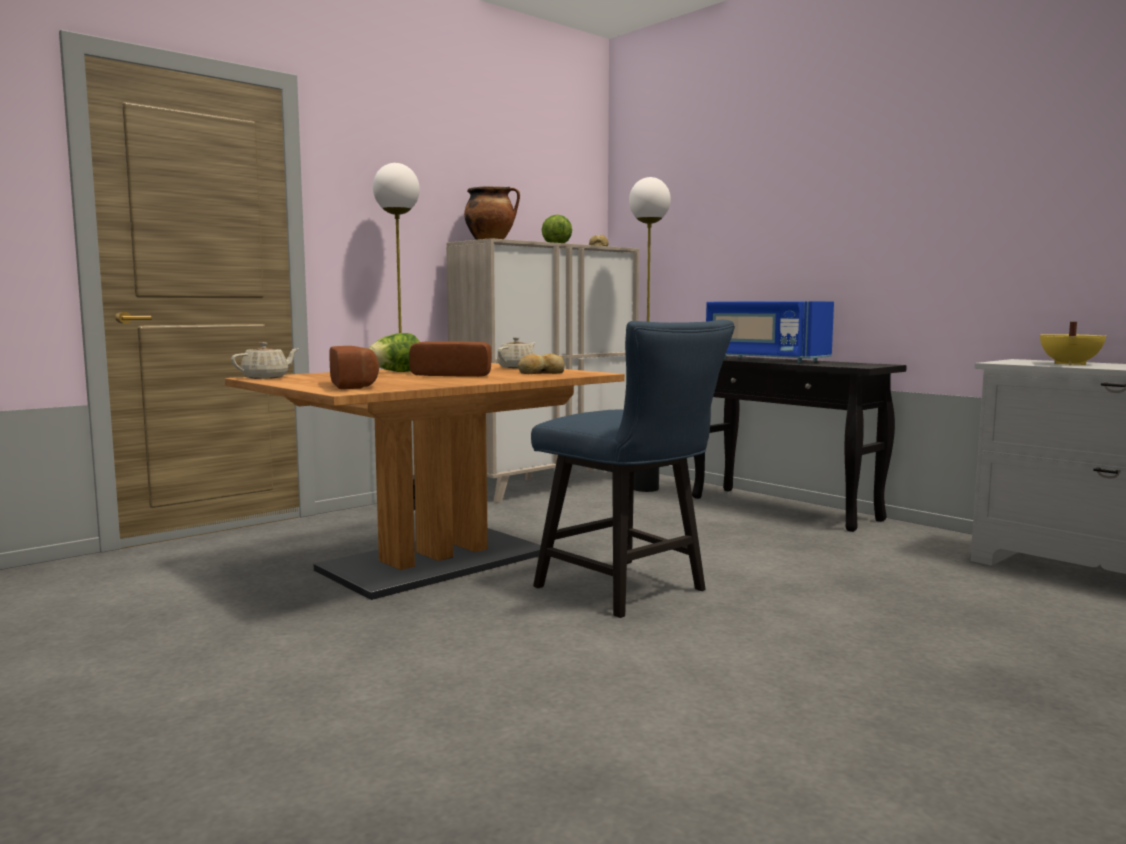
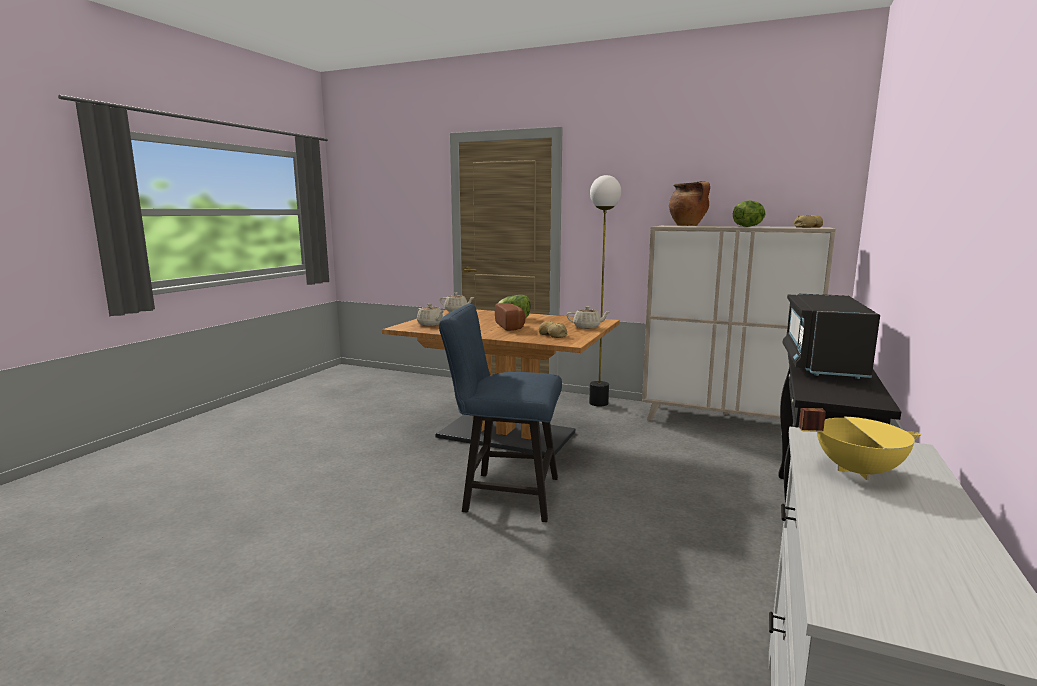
camera: 65 degrees right, 5 degrees up
(356, 385) = (430, 324): bread -> beige teapot
(630, 591) = (503, 494): blue chair -> blue chair turned 75 degrees clockwise
(645, 489) = (773, 454): floor lamp -> none
(764, 360) = (822, 363): blue microwave -> black microwave

